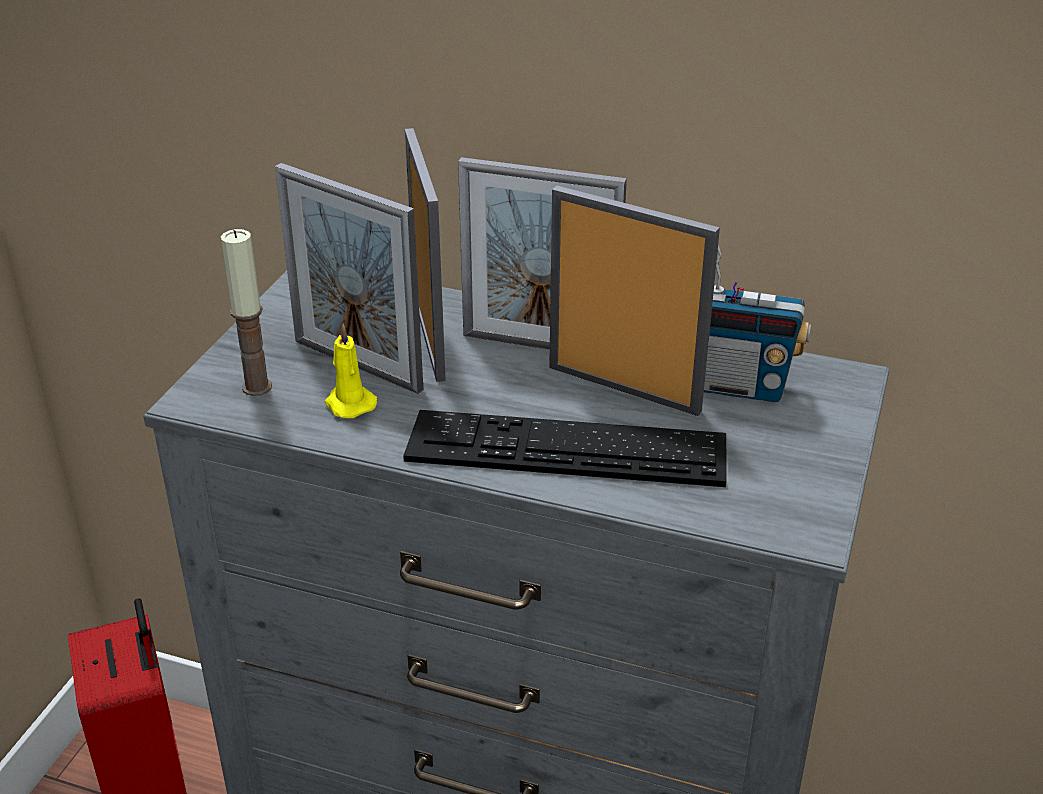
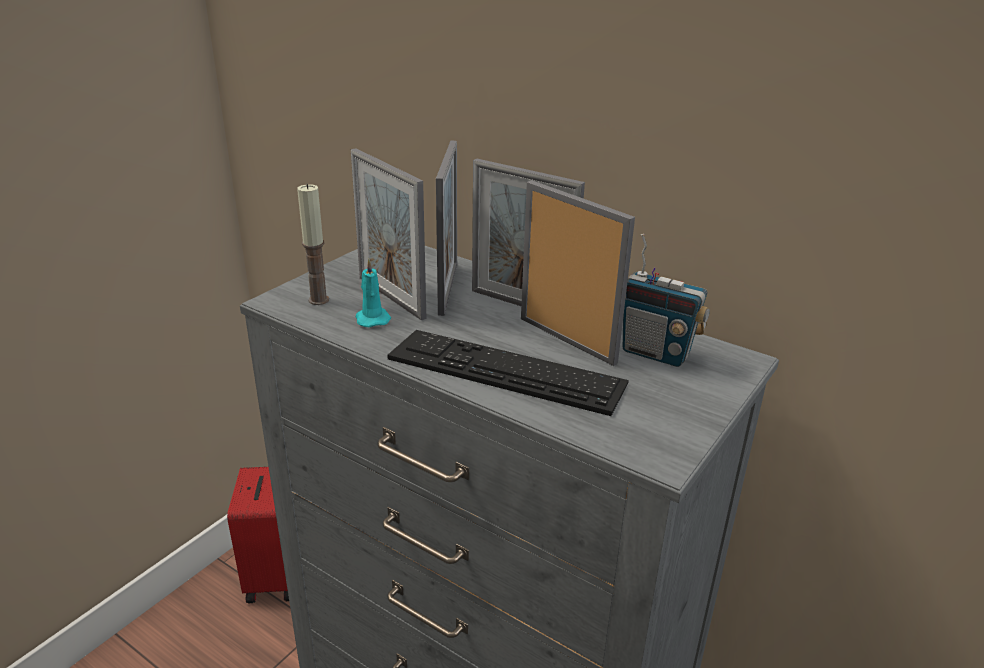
camera: 15 degrees right, 5 degrees down
(349, 403) = (372, 319): yellow candle -> turquoise candle

